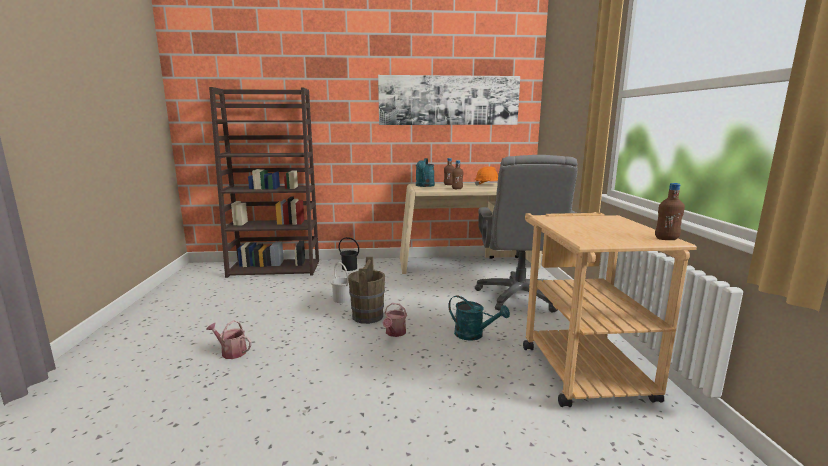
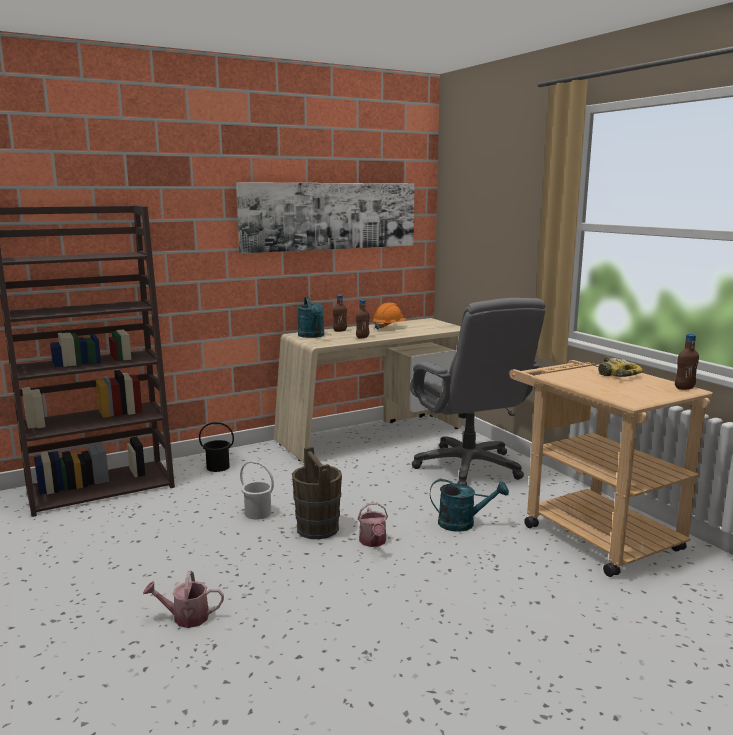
camera: 25 degrees left, 0 degrees up
(609, 222) = (612, 373): none -> power drill

